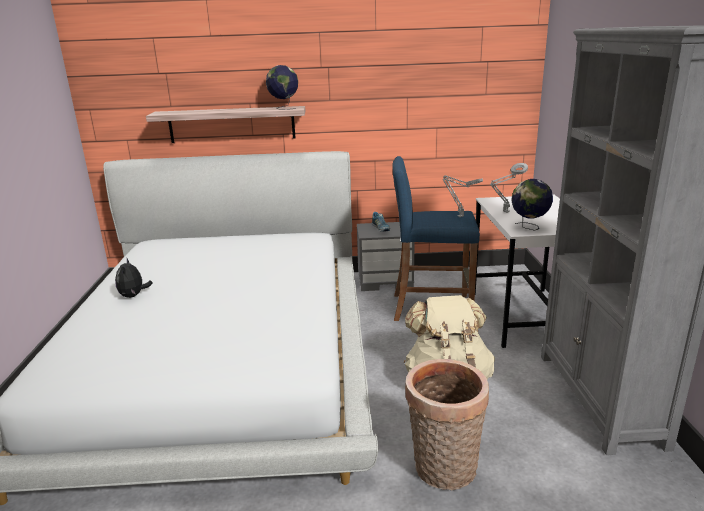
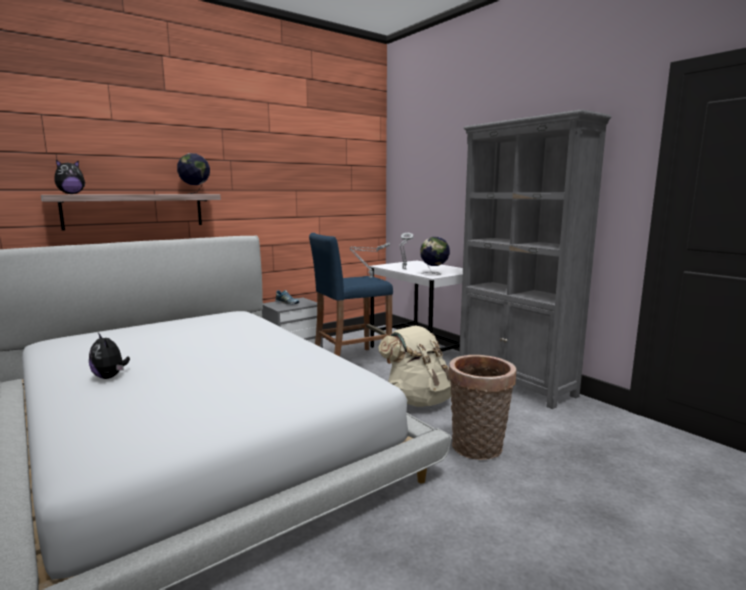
camera: 35 degrees left, 10 degrees down
(172, 112) = (71, 194): none -> plush toy

